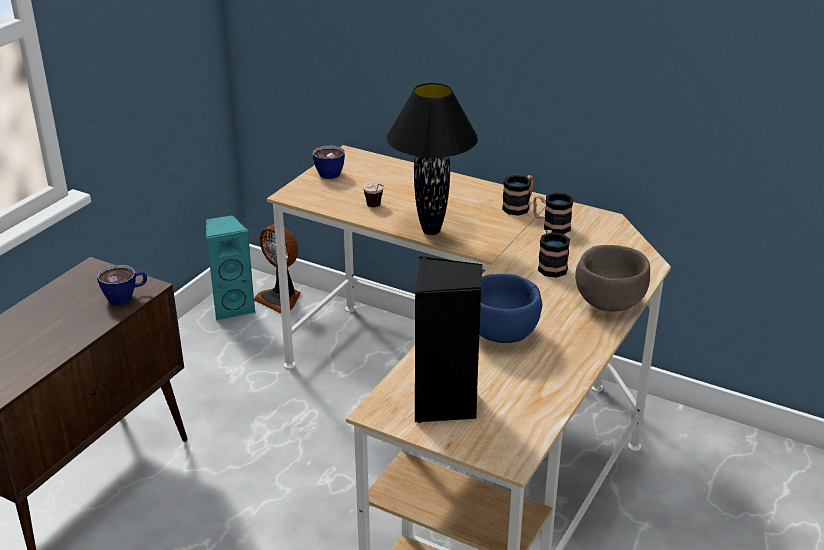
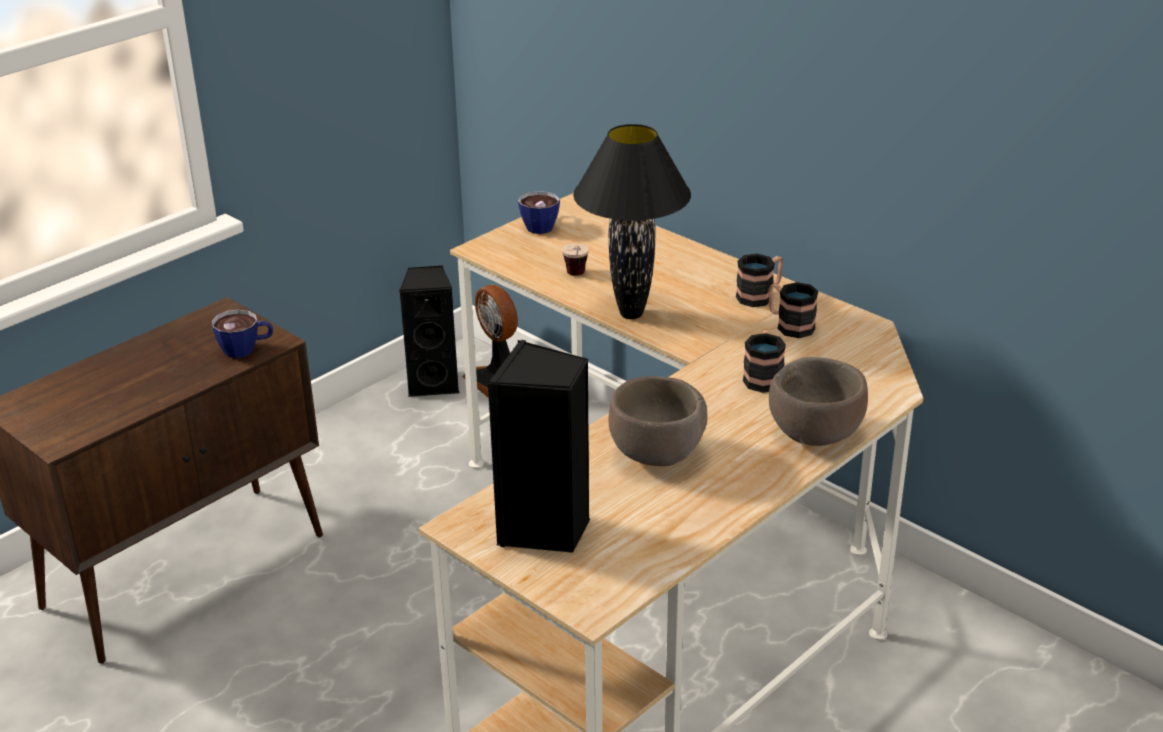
camera: 15 degrees right, 0 degrees up
(233, 308) = (434, 383): turquoise speaker -> black speaker
(502, 334) = (656, 455): blue bowl -> brown bowl

